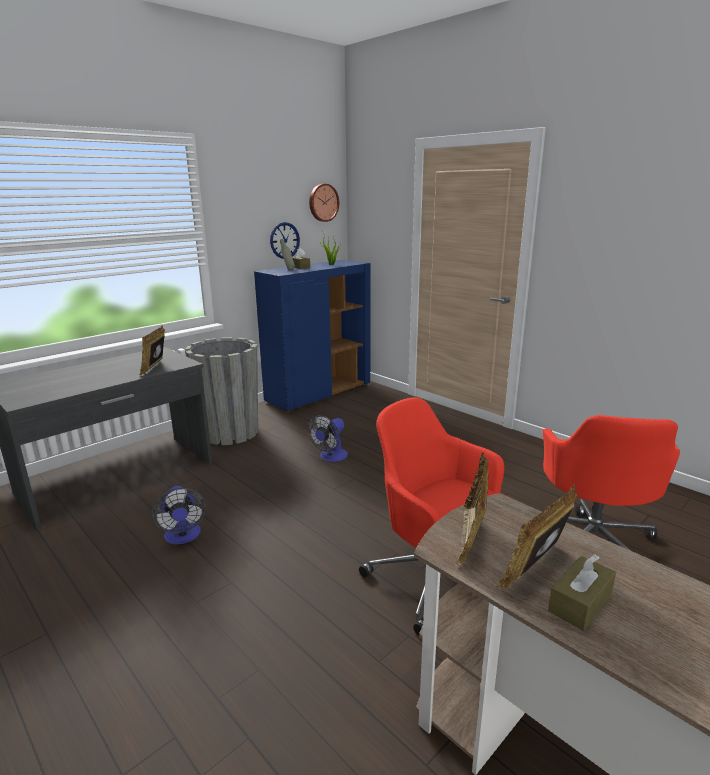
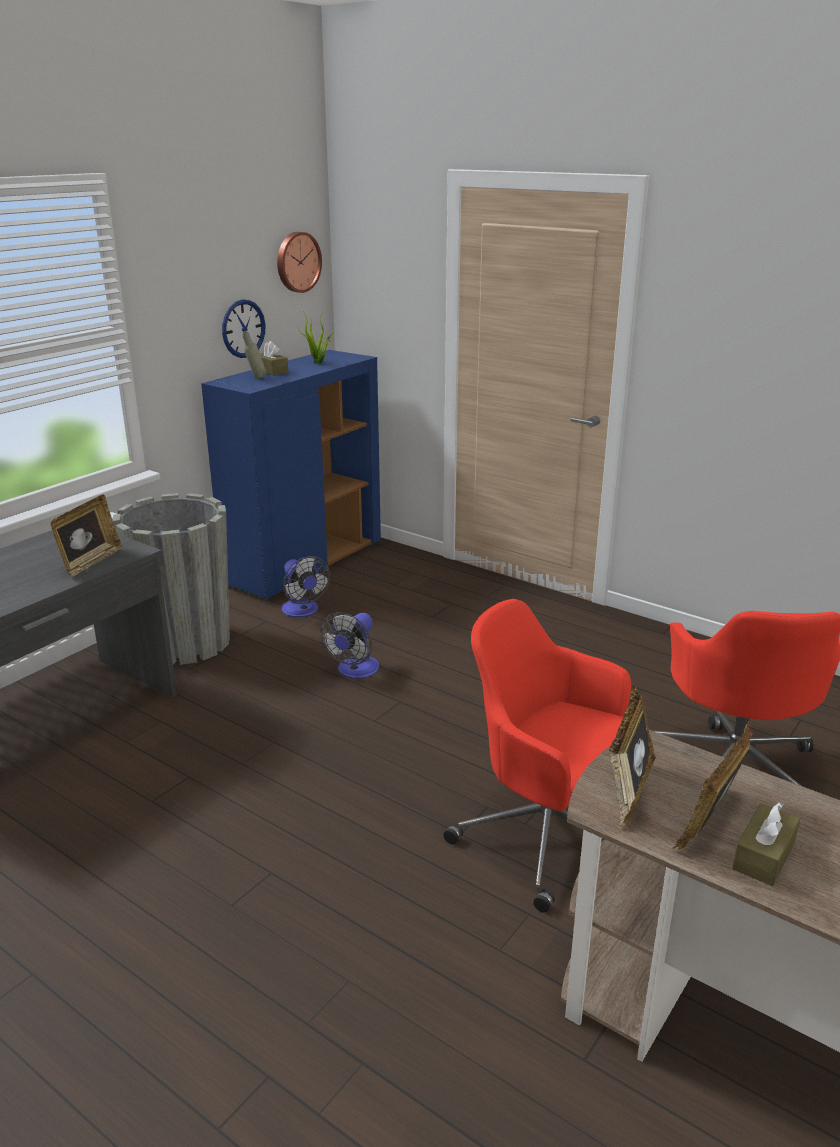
camera: 10 degrees left, 5 degrees up
(156, 367) = (90, 562): picture frame -> picture frame turned 150 degrees counterclockwise
(183, 537) = (176, 815): fan -> fan (303, 611)

